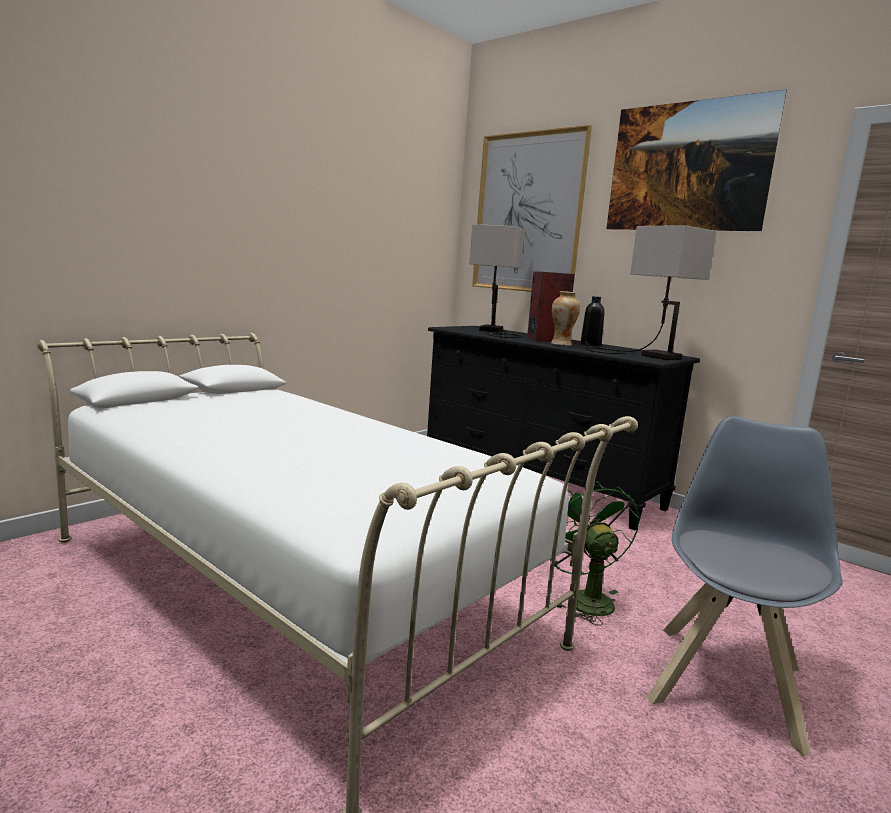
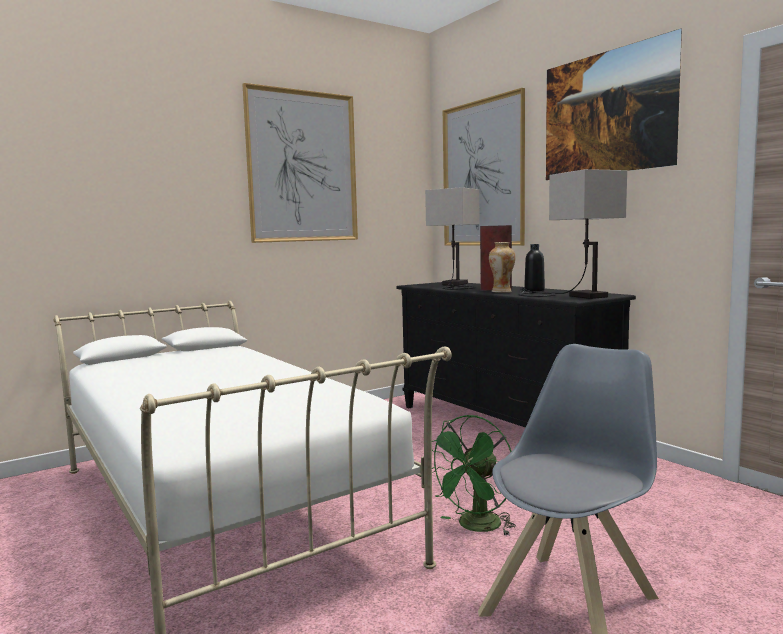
camera: 15 degrees right, 5 degrees down
(338, 180) = (303, 167): none -> picture
(583, 598) = (475, 527): green fan -> green fan turned 135 degrees counterclockwise

